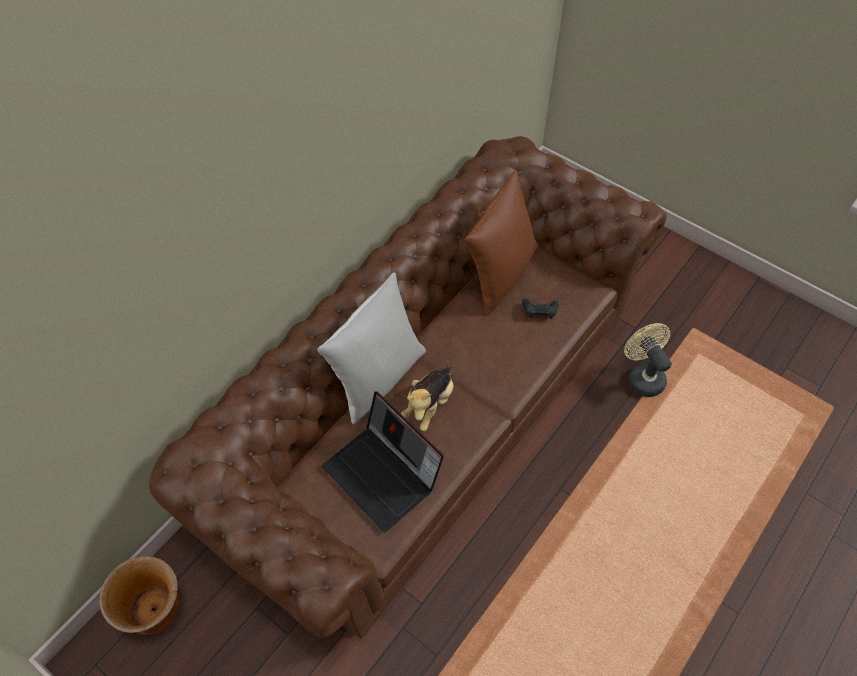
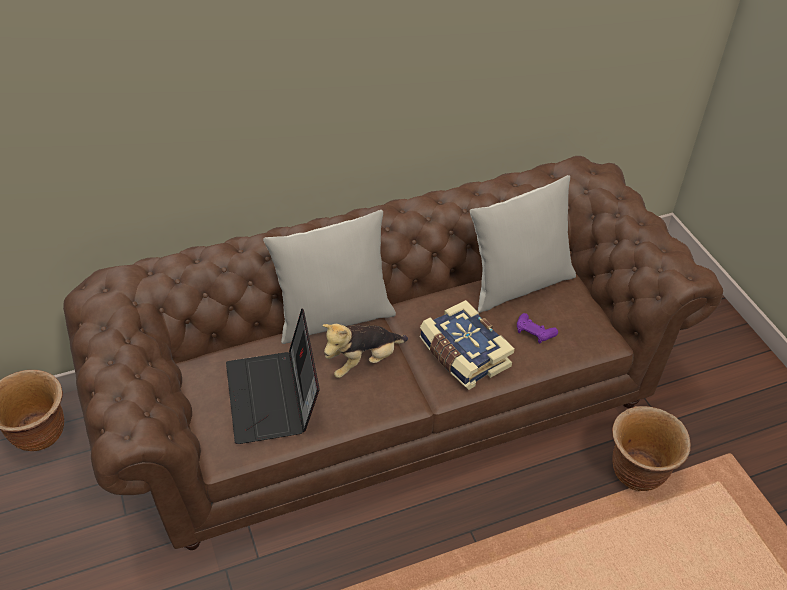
camera: 30 degrees right, 10 degrees down
(500, 274) = (518, 284): brown pillow -> grey pillow
(501, 359) = (463, 355): none -> book
(540, 311) = (534, 332): black game controller -> purple game controller
(642, 376) = (637, 472): beige fan -> brown planter

